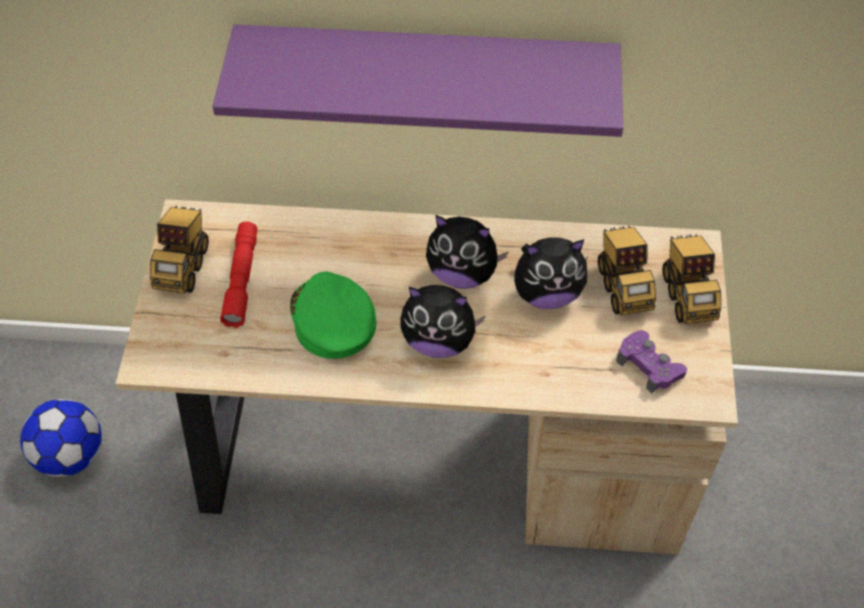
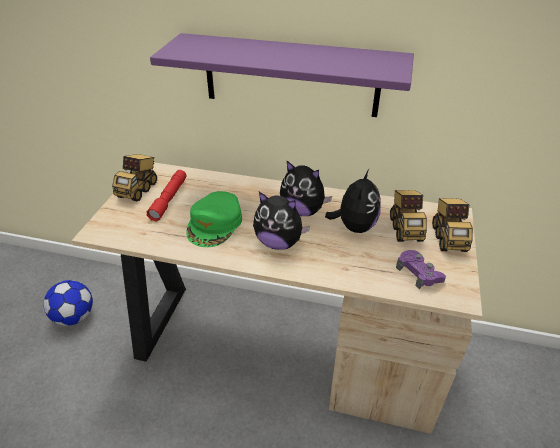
camera: 10 degrees right, 15 degrees down
(332, 320) = (215, 224): green cap -> green cap turned 150 degrees counterclockwise
(547, 293) = (354, 226): plush toy -> plush toy turned 75 degrees counterclockwise

